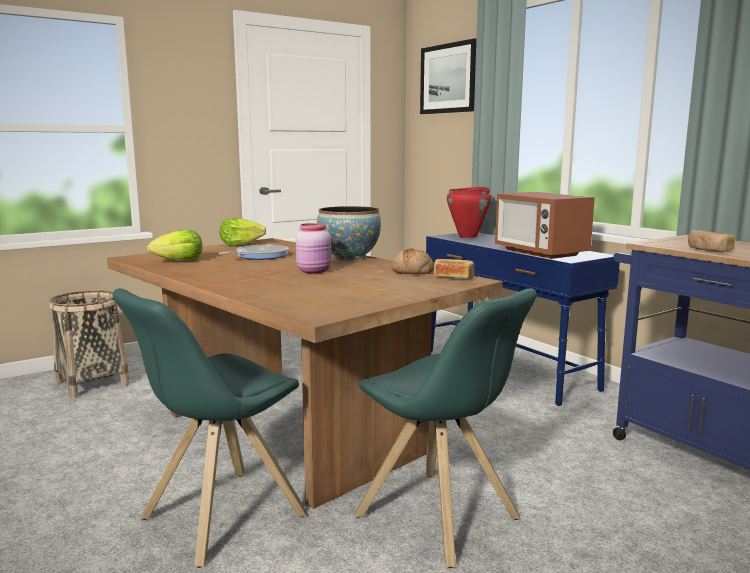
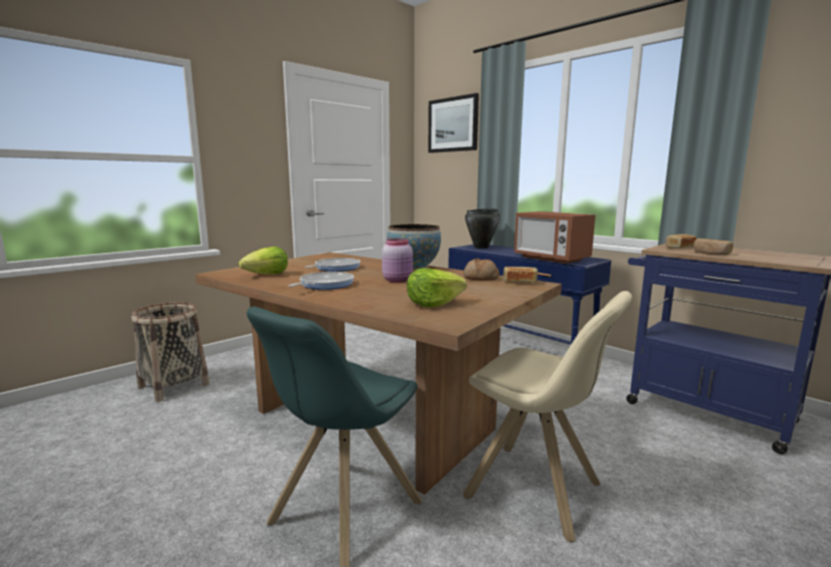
camera: 10 degrees left, 0 degrees up
(229, 273) = (324, 285): none -> frying pan
(240, 244) = (308, 258): lettuce -> lettuce (433, 303)
(439, 516) = (534, 490): turquoise chair -> beige chair
(468, 236) = (481, 247): red cooking pot -> black cooking pot
(680, 242) = (679, 248): none -> bread

